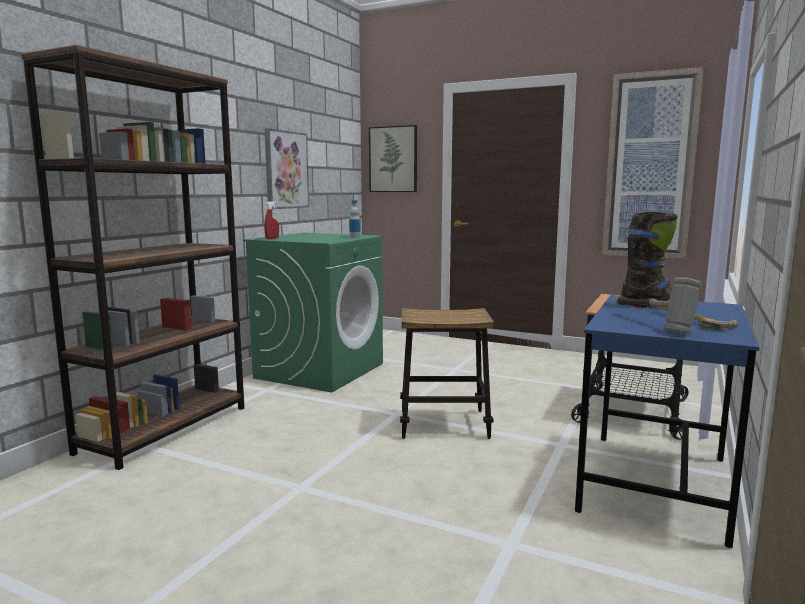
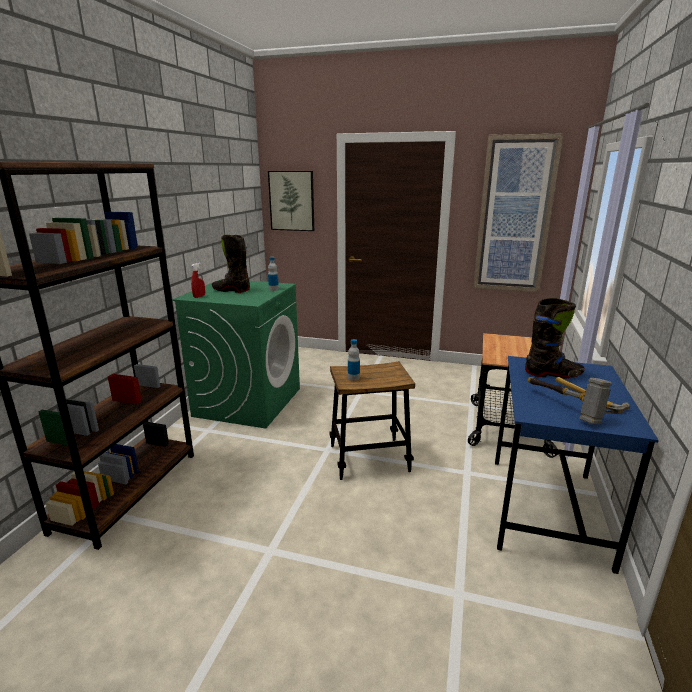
camera: 10 degrees left, 10 degrees up
(286, 170) = (201, 224): picture -> none
(309, 237) = (231, 290): none -> black boot
(424, 316) = (353, 377): none -> bottle

